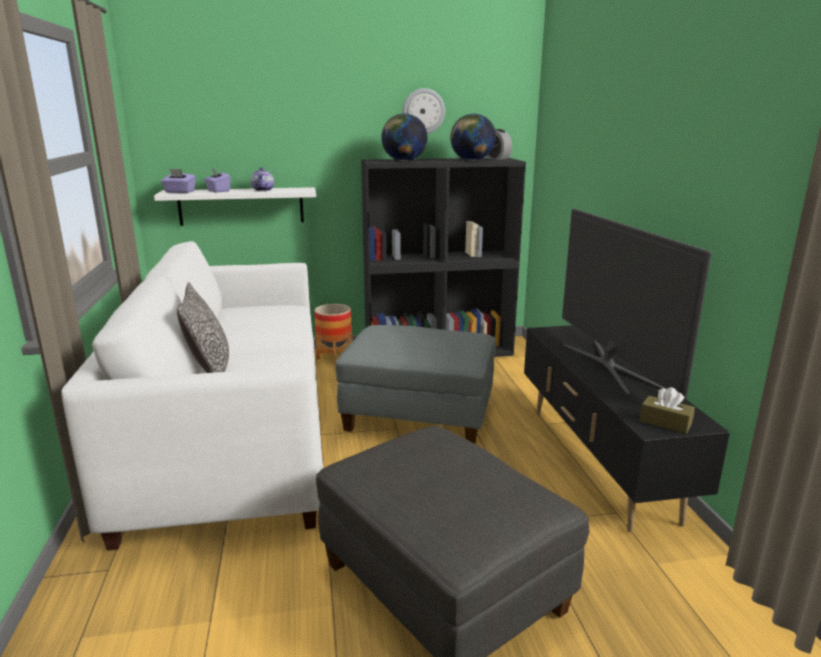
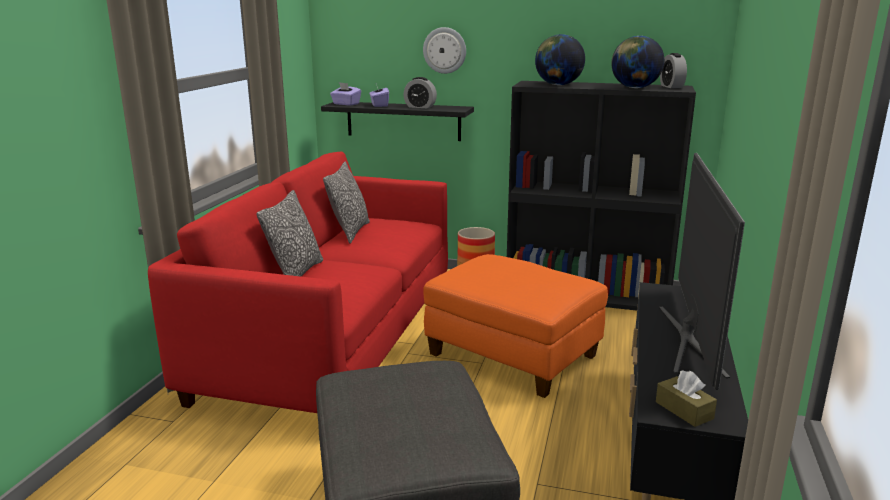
camera: 25 degrees right, 0 degrees up
(226, 323) = (350, 232): none -> pillow
(233, 438) = (332, 339): white sofa -> red sofa
(241, 206) = (403, 121): white shelf -> black shelf
(263, 190) = (420, 107): teapot -> alarm clock
(420, 416) = (514, 357): grey ottoman -> orange ottoman
(423, 111) = (594, 31): wall clock -> wall clock (444, 50)

